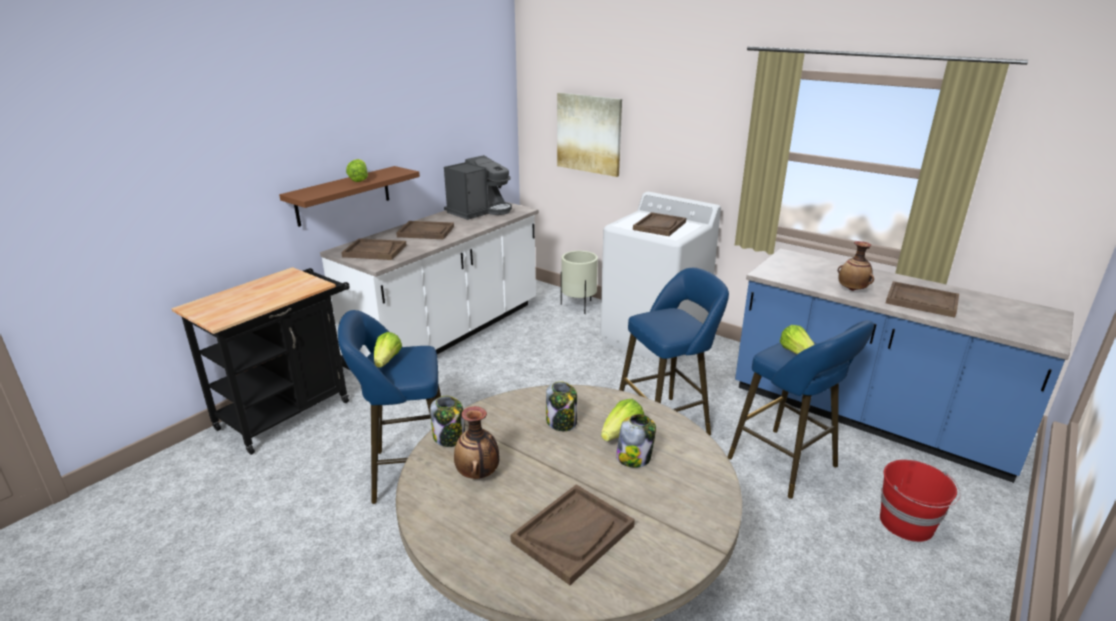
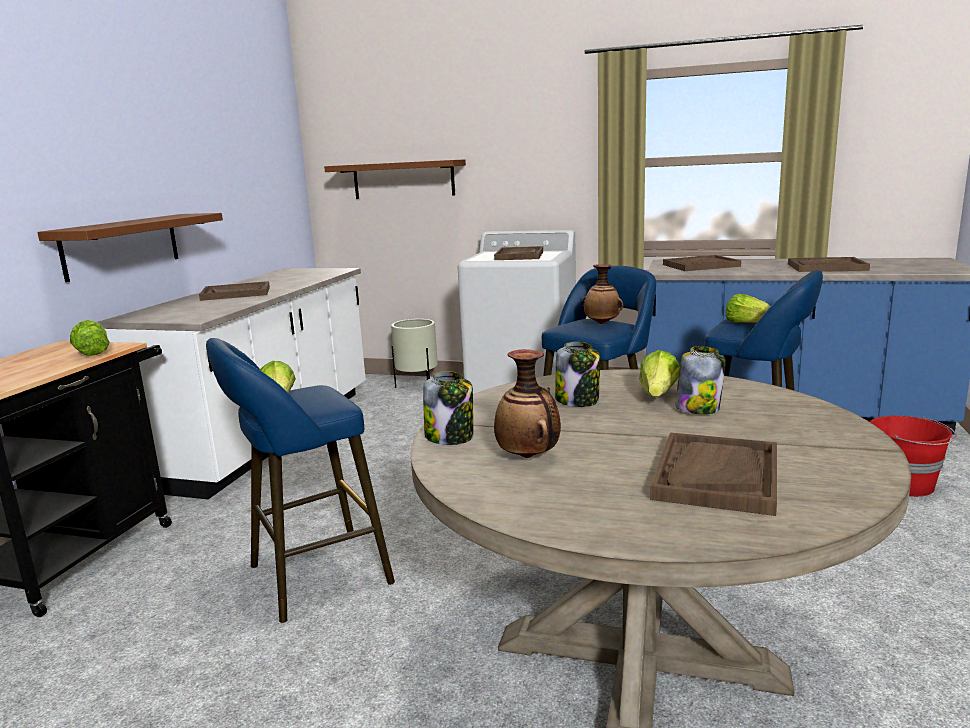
camera: 20 degrees left, 10 degrees down
(359, 179) = (145, 219): lettuce -> lettuce (92, 352)
(374, 251) = (180, 312): brown tray -> brown tray (700, 265)
(479, 211) = (289, 275): coffee machine -> none
(589, 134) = (403, 179): picture -> brown shelf
(852, 290) = (758, 269): vase -> vase (602, 323)

